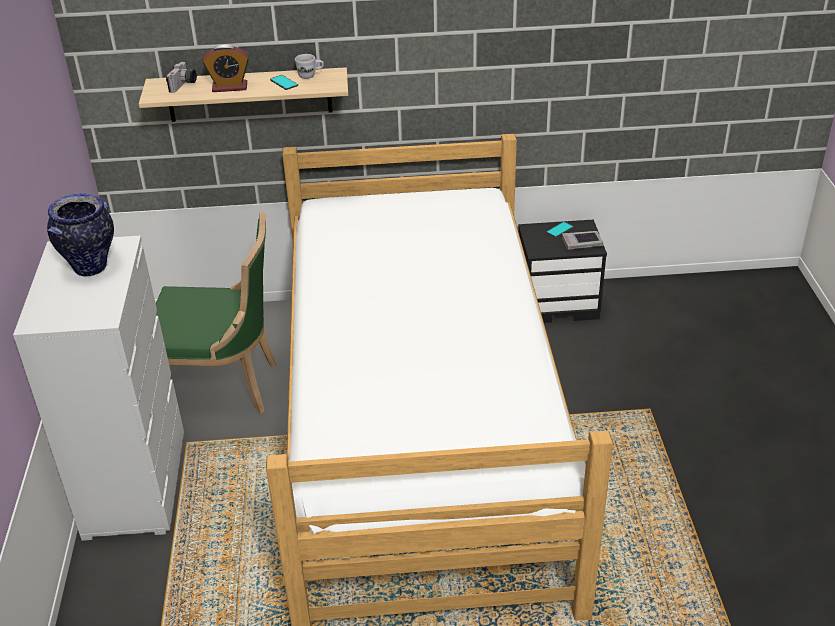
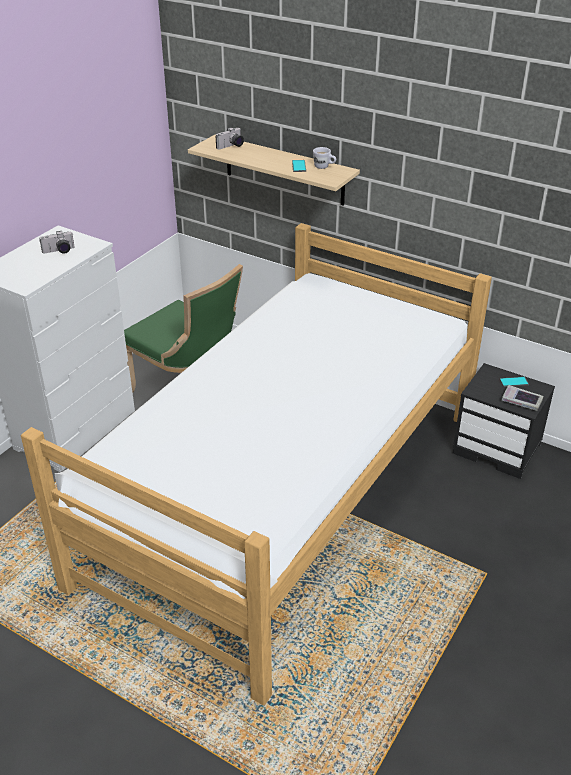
camera: 35 degrees right, 0 degrees up
(91, 267) = (59, 251): vase -> camera
(229, 87) = (258, 157): alarm clock -> none

